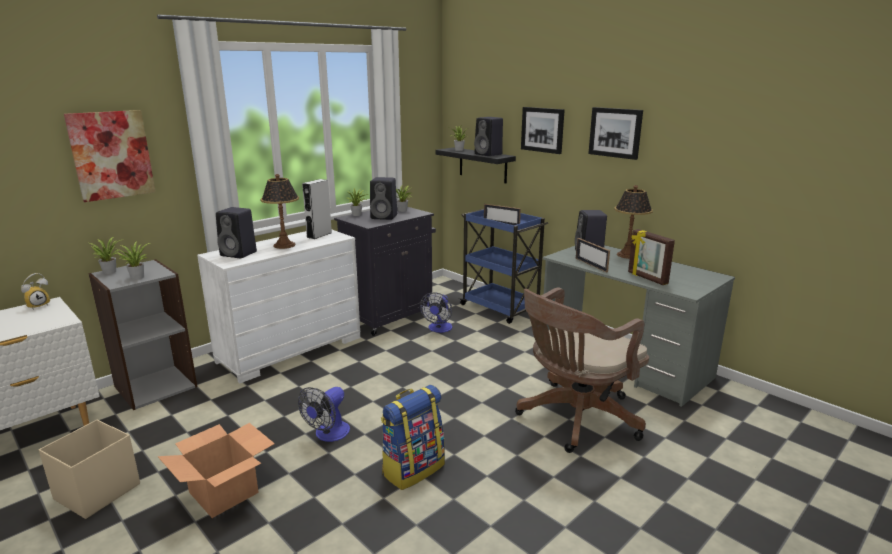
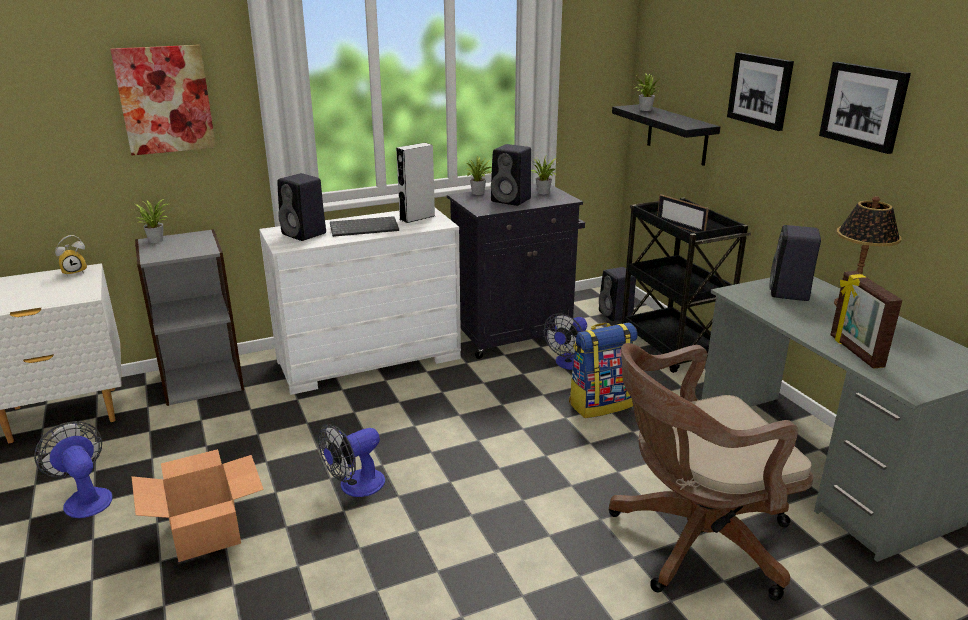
camera: 20 degrees right, 5 degrees up
(96, 492) = (85, 498): beige storage box -> fan
(136, 277) = (177, 251): potted plant -> none
(284, 245) = (365, 228): table lamp -> keyboard
(413, 468) = (432, 559): backpack -> backpack (600, 404)
(489, 154) = (682, 120): black speaker -> black speaker (616, 315)
(500, 308) = (672, 347): blue cart -> black cart
(591, 265) = (778, 314): picture frame -> none

